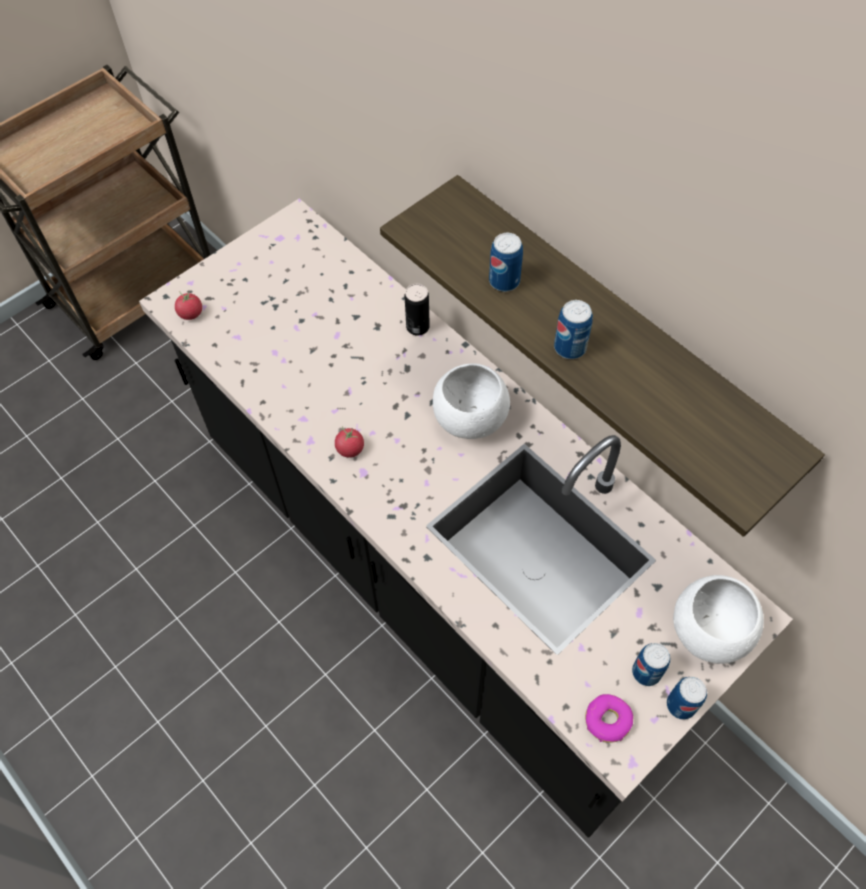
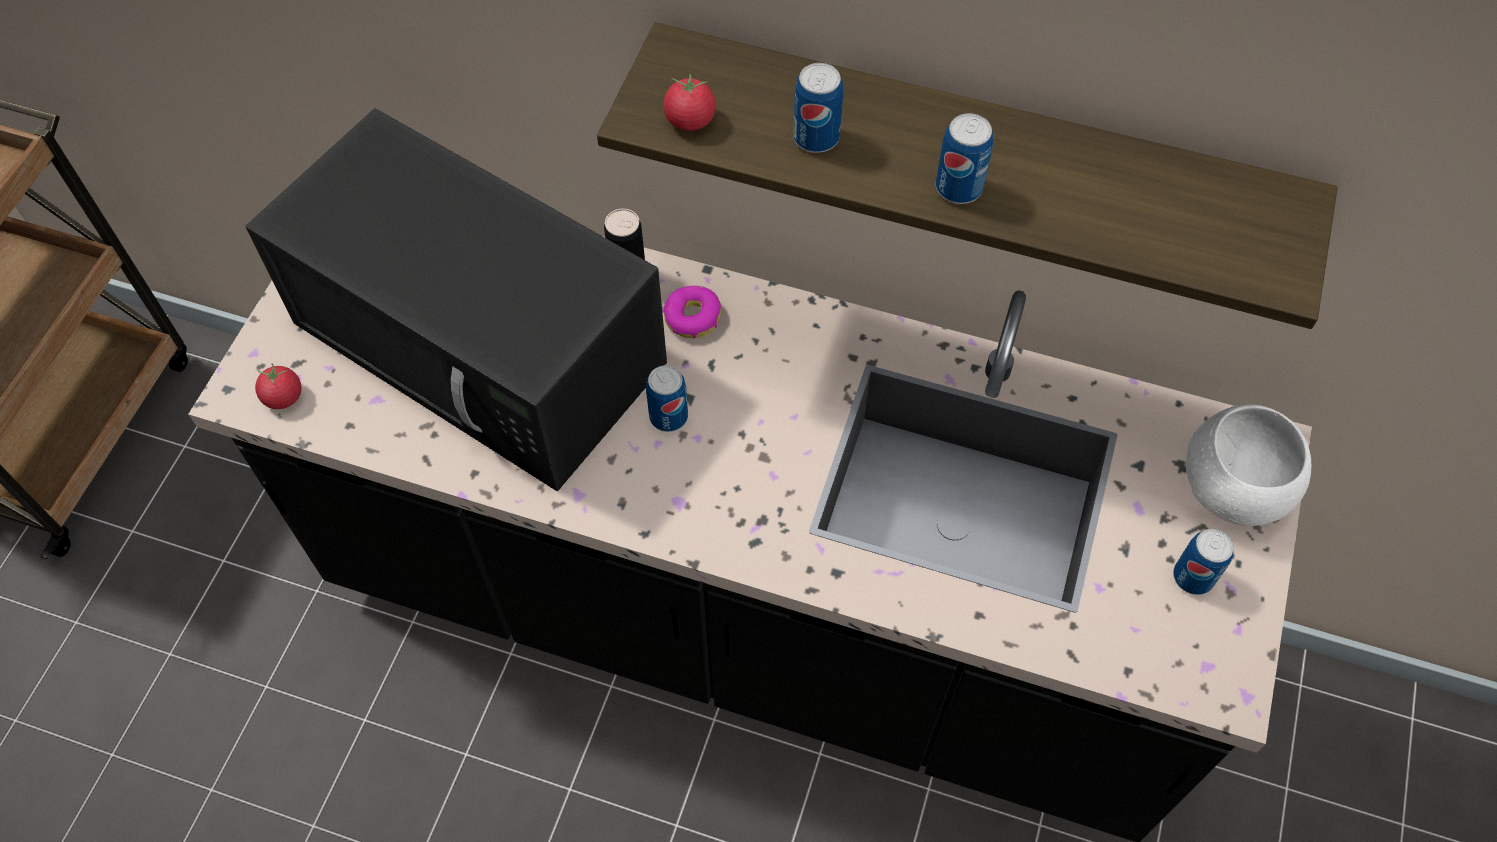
camera: 30 degrees left, 0 degrees up
(312, 331) = (484, 344): none -> black microwave
(350, 449) = (641, 479): tomato -> tomato (690, 120)
(469, 418) = (775, 364): white bowl -> none
(607, 720) = (1186, 661): donut -> donut (692, 318)
(681, 705) = (1256, 595): can -> can (668, 416)

